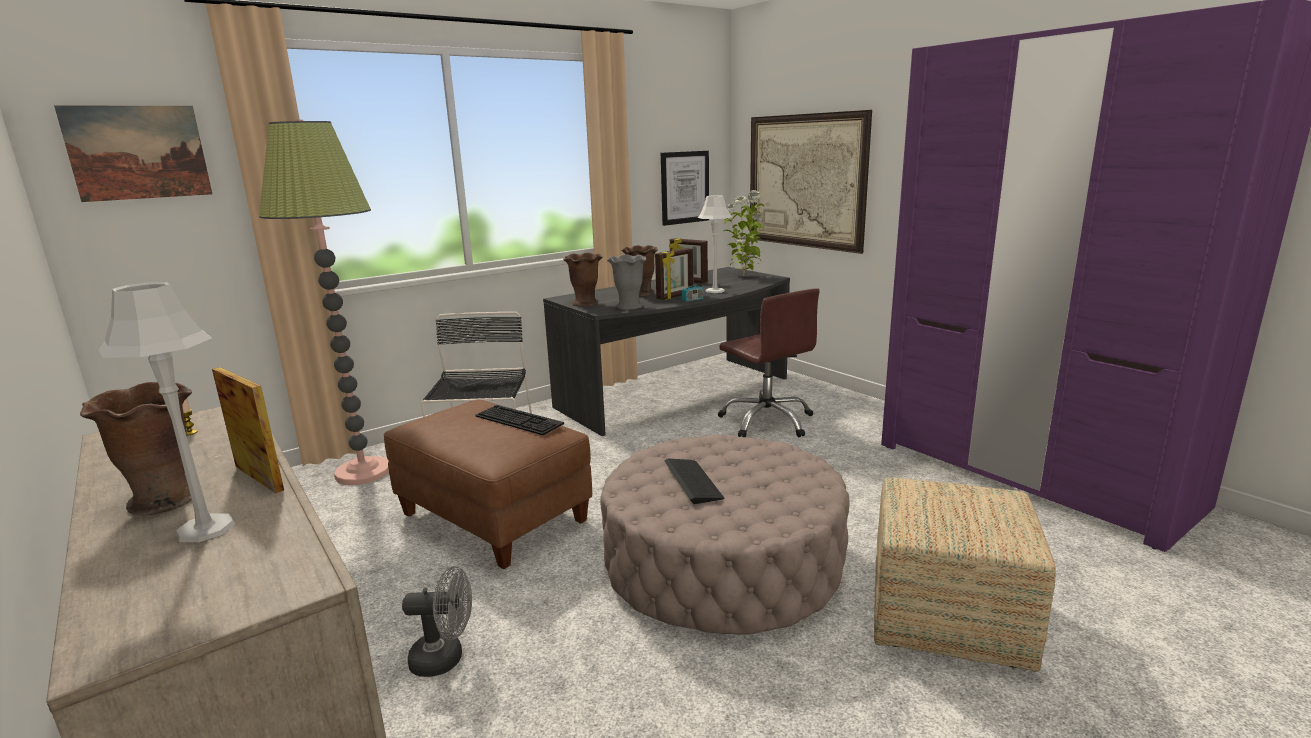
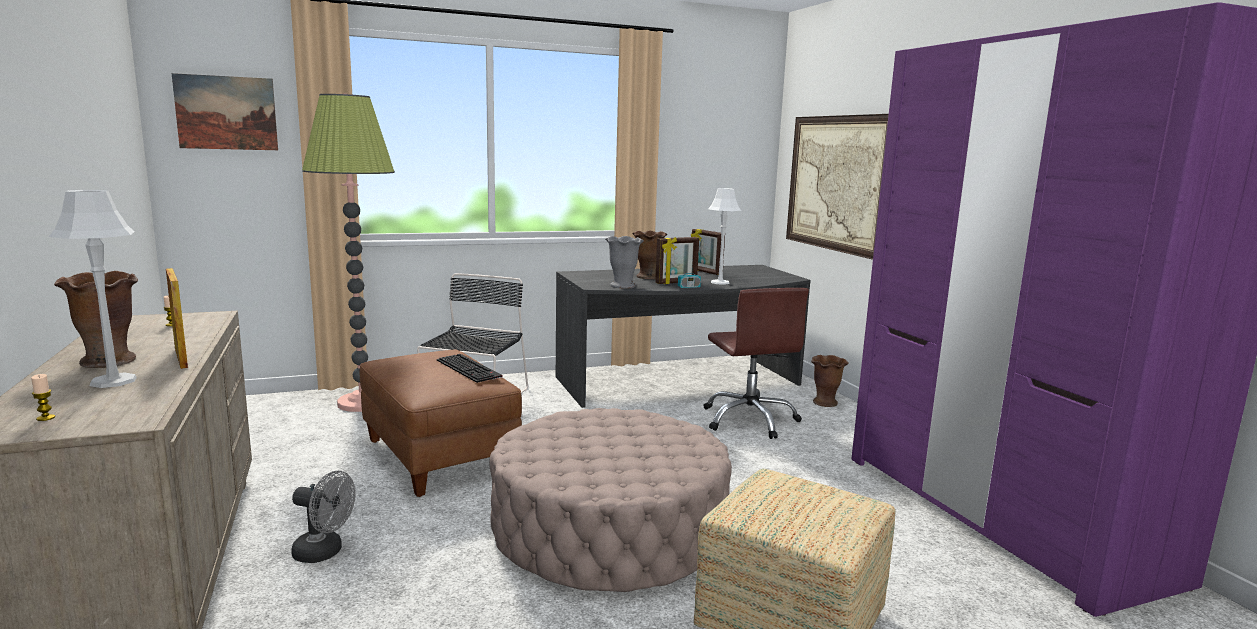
camera: 15 degrees right, 5 degrees down
(173, 604) = (45, 418): none -> candle
(585, 304) = (587, 279): brown vase -> brown vase (825, 403)
(684, 187) = (722, 181): picture -> none
(693, 481) = (581, 442): keyboard -> none
(744, 276) = (766, 274): potted plant -> none

